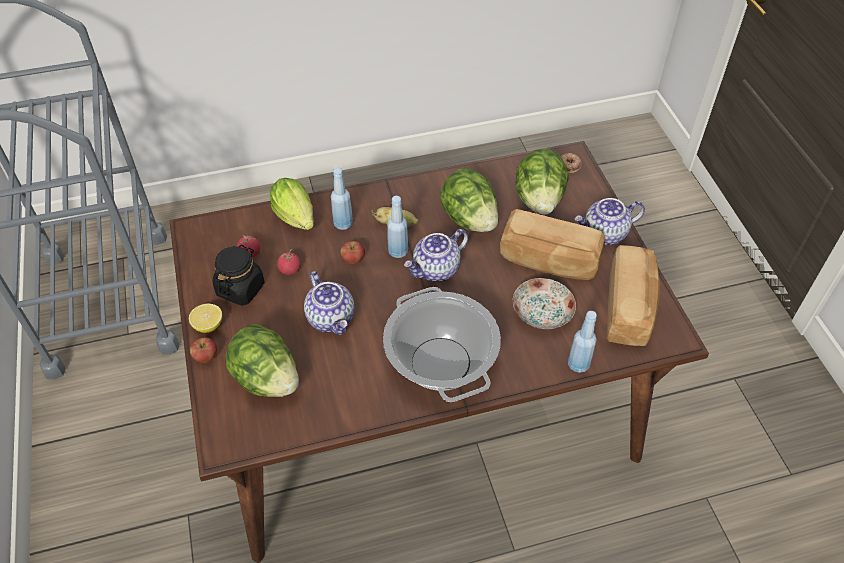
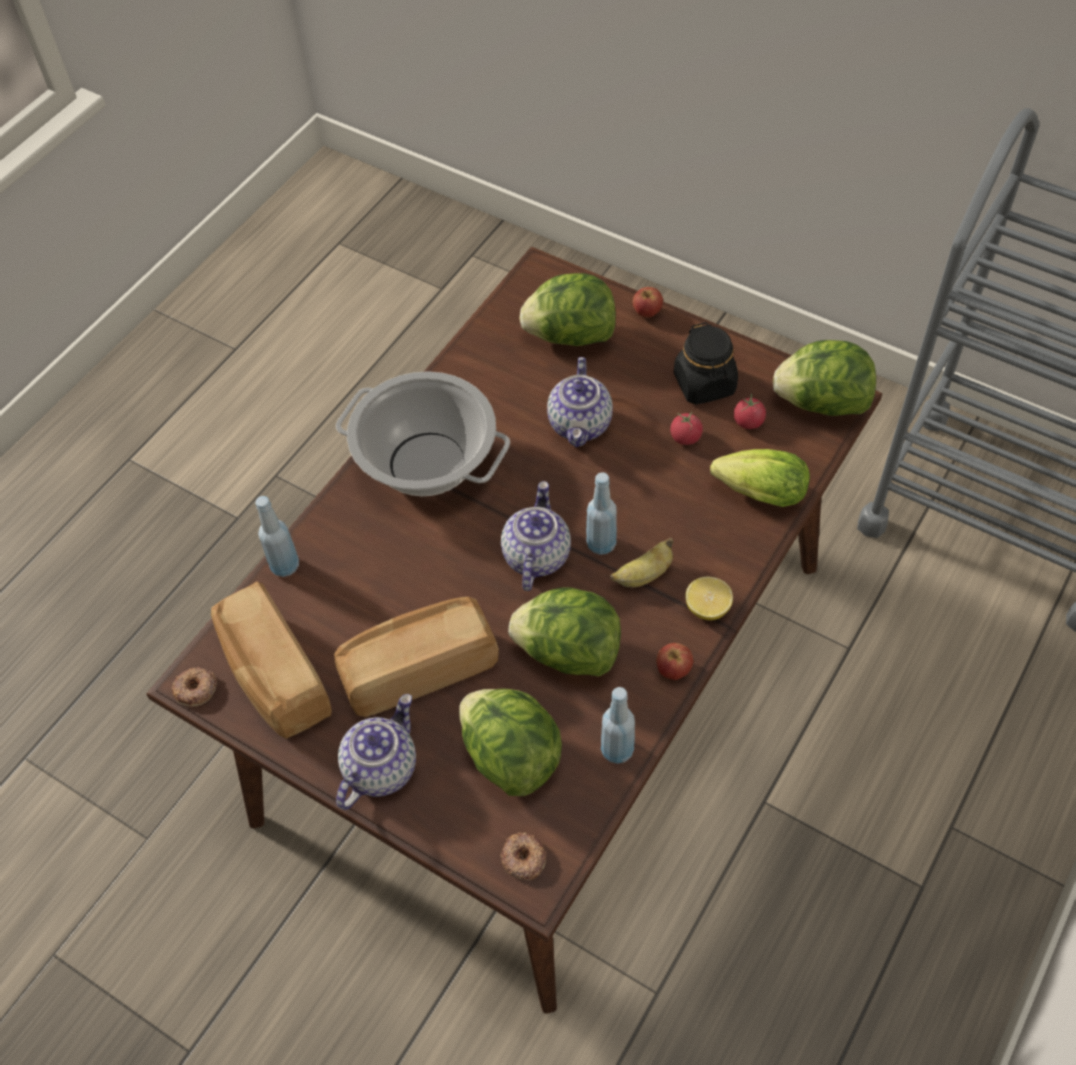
camera: 140 degrees right, 5 degrees up
(204, 234) = (821, 403): none -> lettuce
(208, 325) = (684, 335): lemon -> lemon (707, 608)
(331, 318) = (581, 425): teapot -> teapot turned 105 degrees counterclockwise
(343, 224) = (701, 528): blue bottle -> blue bottle (617, 750)
(353, 259) = (637, 497): apple -> apple (674, 670)
(541, 312) = (372, 595): plate -> none
(678, 332) = (196, 689): none -> donut

